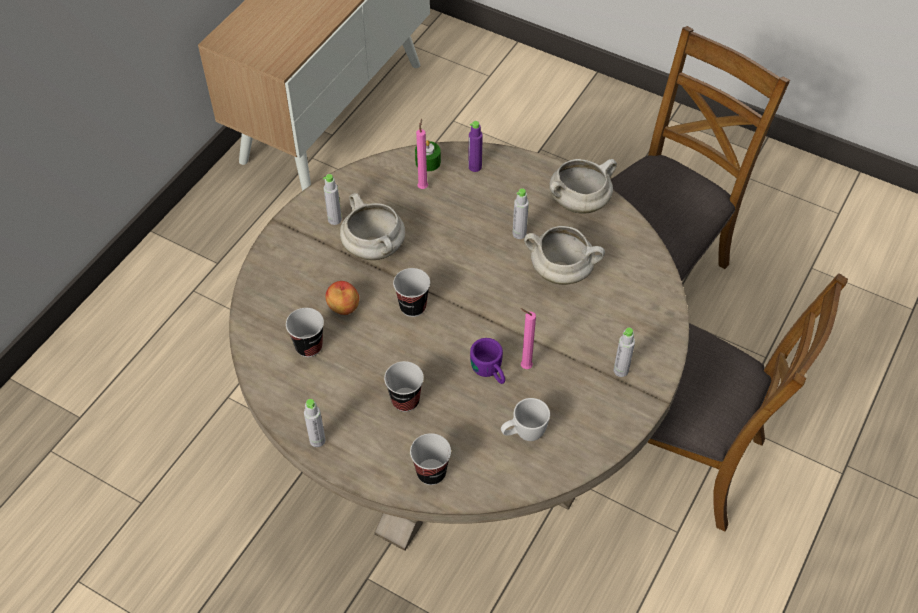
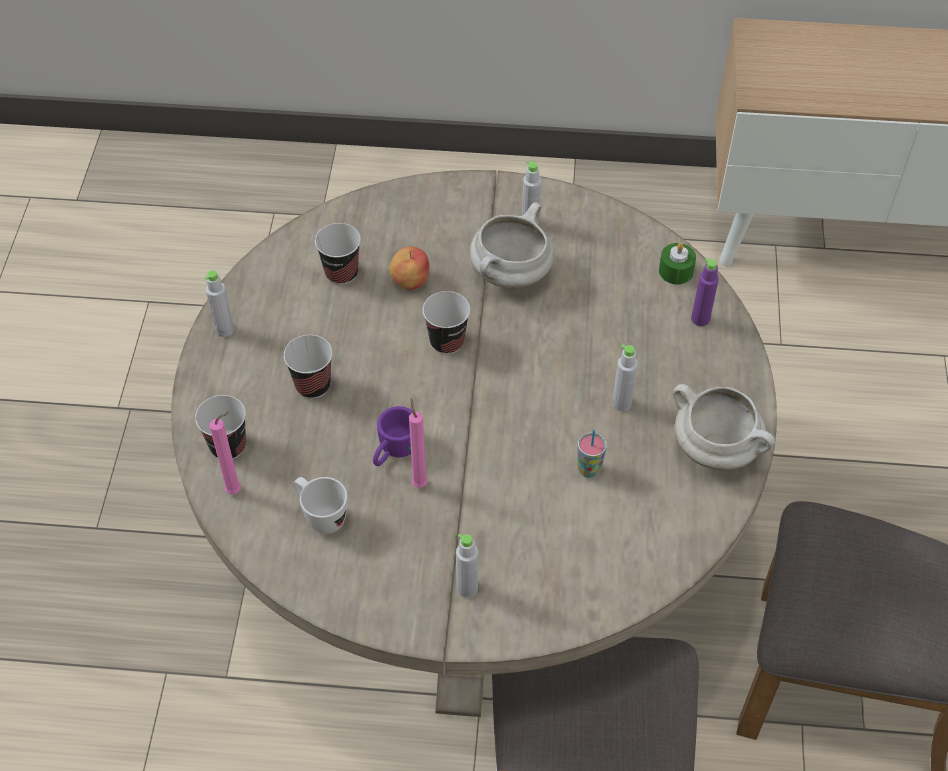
camera: 65 degrees right, 0 degrees up
(423, 186) = (633, 281): pink candle -> pink candle (236, 490)
(562, 271) = (589, 470): white cooking pot -> cup

